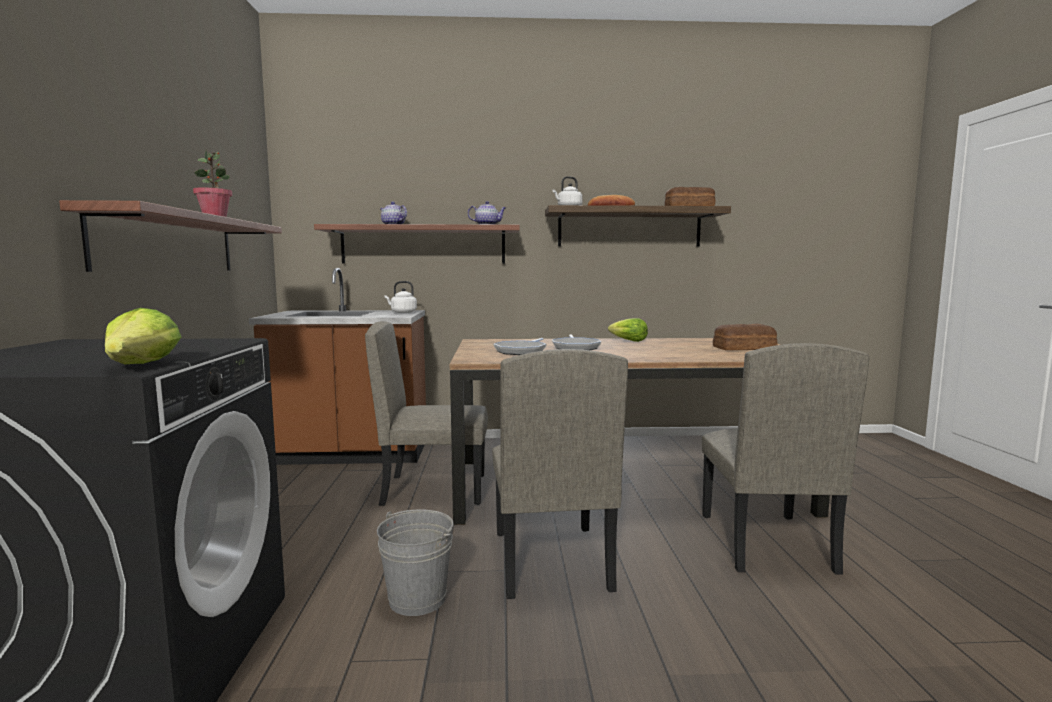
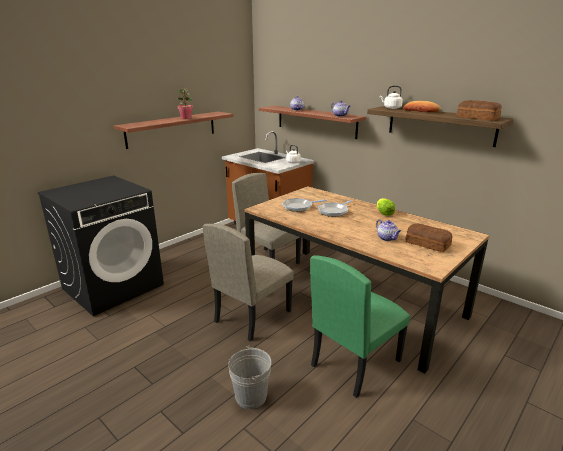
camera: 45 degrees right, 15 degrees up
(142, 365) = (82, 204): lettuce -> none
(417, 599) = (191, 305): grey bucket -> grey bucket (251, 396)
(702, 351) = (387, 238): none -> teapot
(764, 542) = (355, 362): beige chair -> green chair

